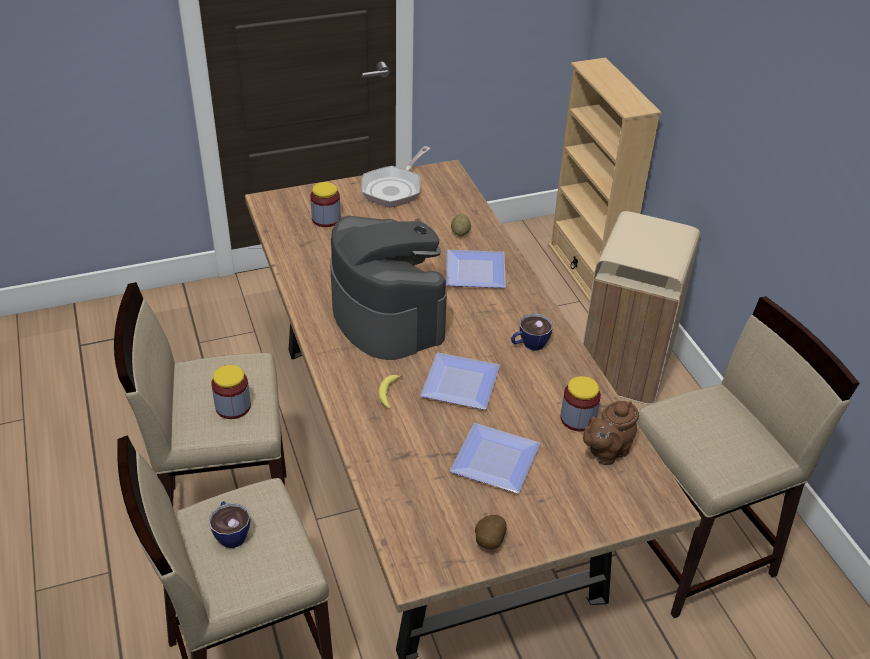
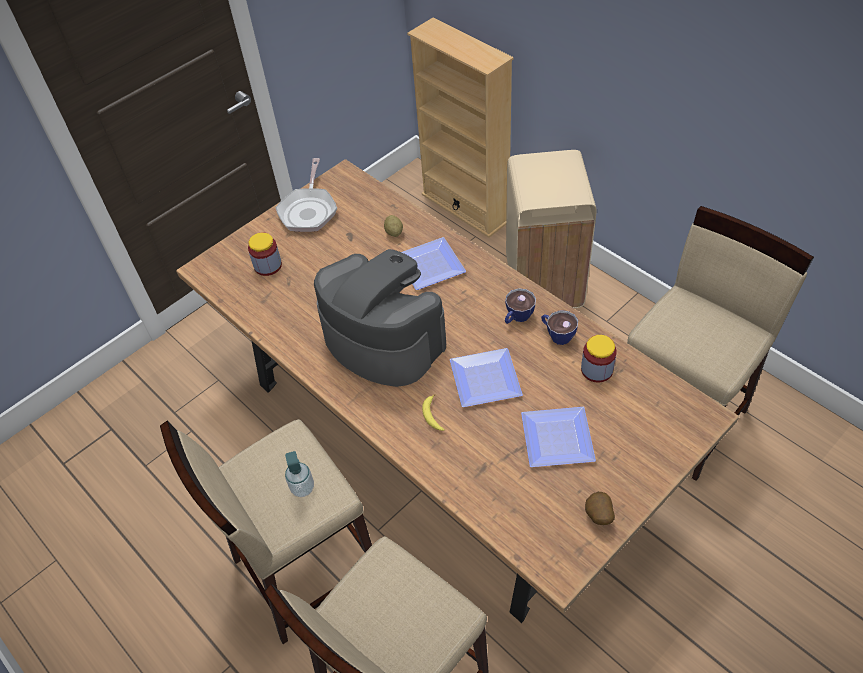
camera: 20 degrees left, 10 degrees up
(231, 533) = (380, 610): cup -> cup (557, 334)
(233, 407) = (302, 488): jar -> soap dispenser
(606, 452) = (636, 390): brown teapot -> none

